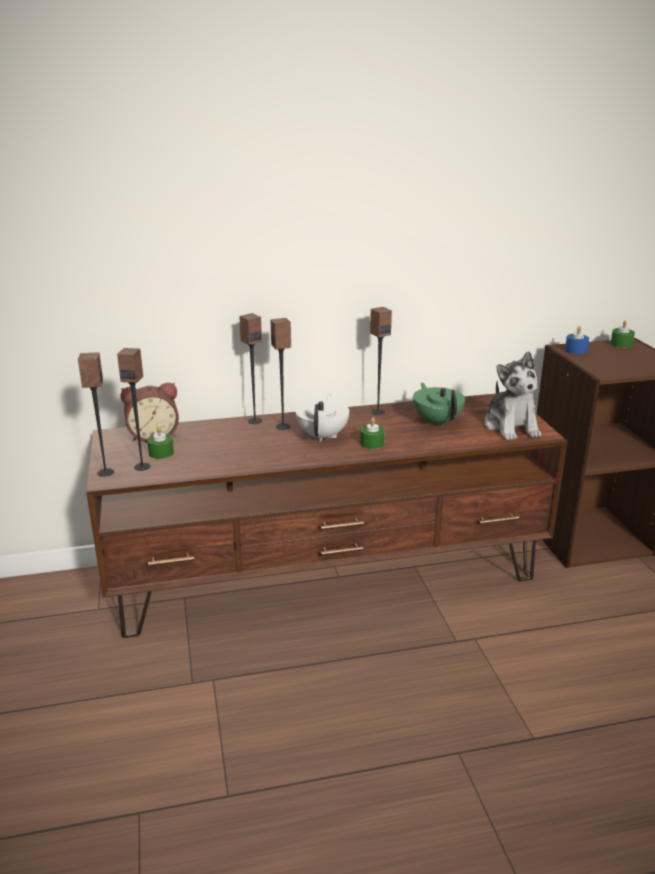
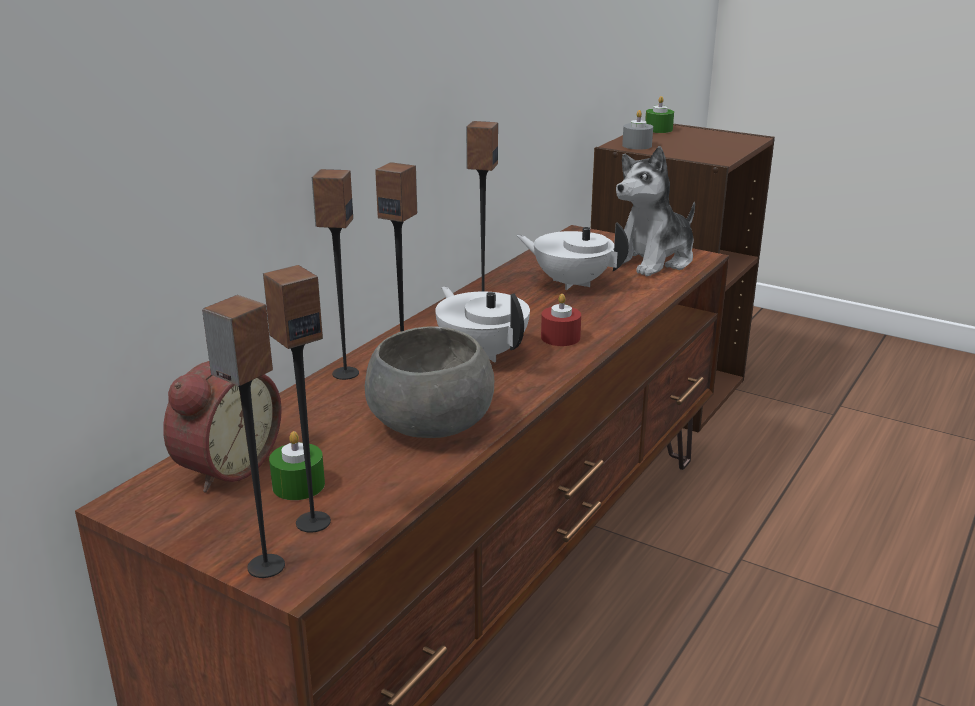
camera: 45 degrees left, 0 degrees up
(244, 453) = (429, 422): none -> grey bowl
(372, 443) = (560, 337): green candle -> red candle
(437, 421) = (571, 283): green teapot -> white teapot
(511, 427) = (653, 260): plush toy -> plush toy turned 105 degrees clockwise
(576, 350) = (637, 145): blue candle -> grey candle

